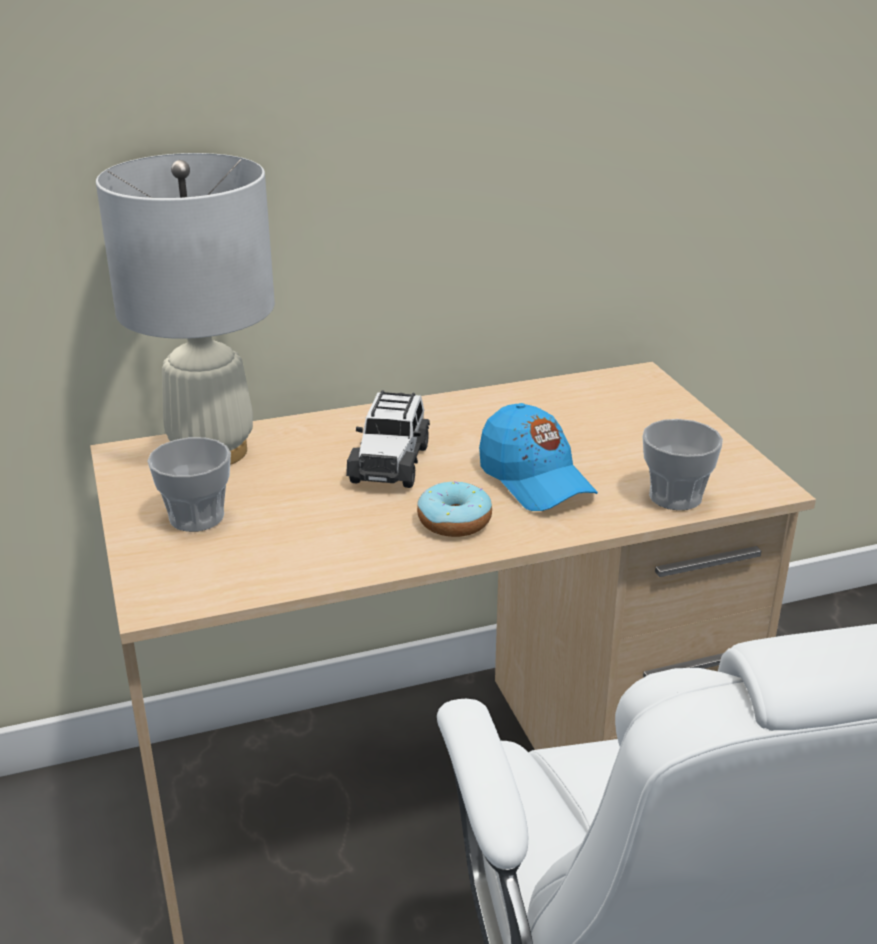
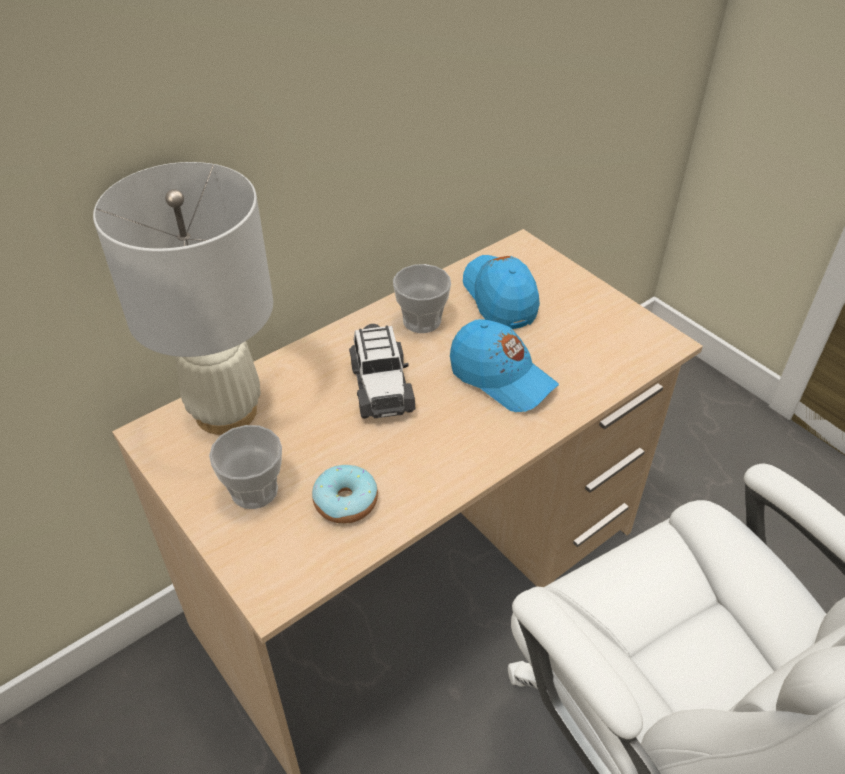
camera: 20 degrees left, 15 degrees up
(454, 521) = (463, 438): donut -> donut (346, 502)
(582, 414) = (500, 298): none -> blue cap
(675, 497) = (609, 369): cup -> cup (422, 321)

